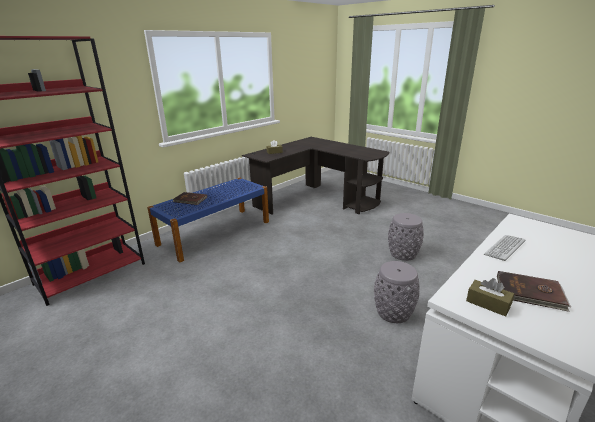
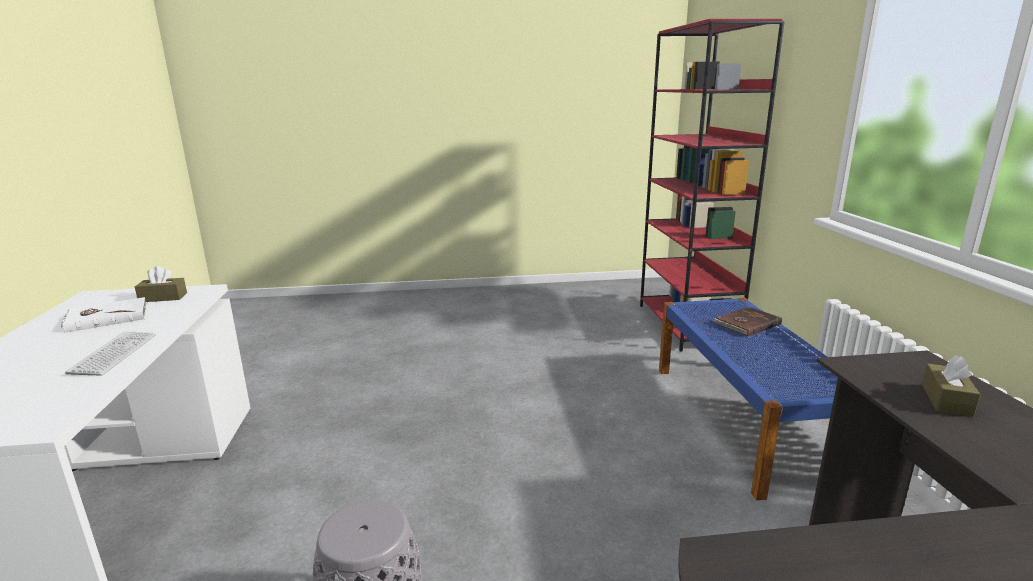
camera: 130 degrees right, 5 degrees down
(393, 312) = (314, 473): grey stool -> none
(530, 293) = (107, 317): brown book -> white book

